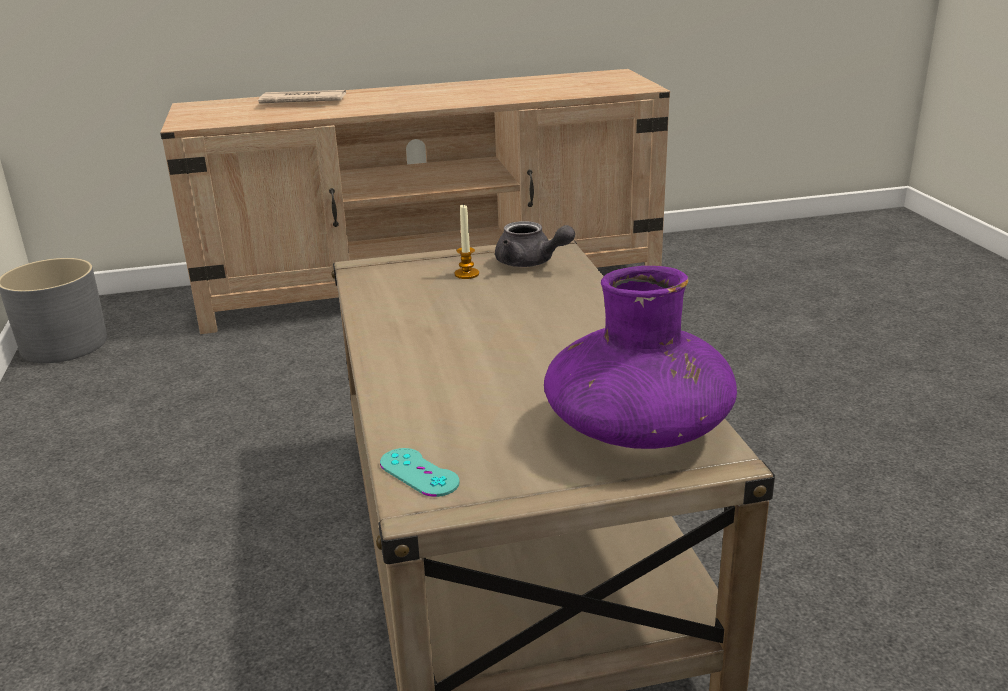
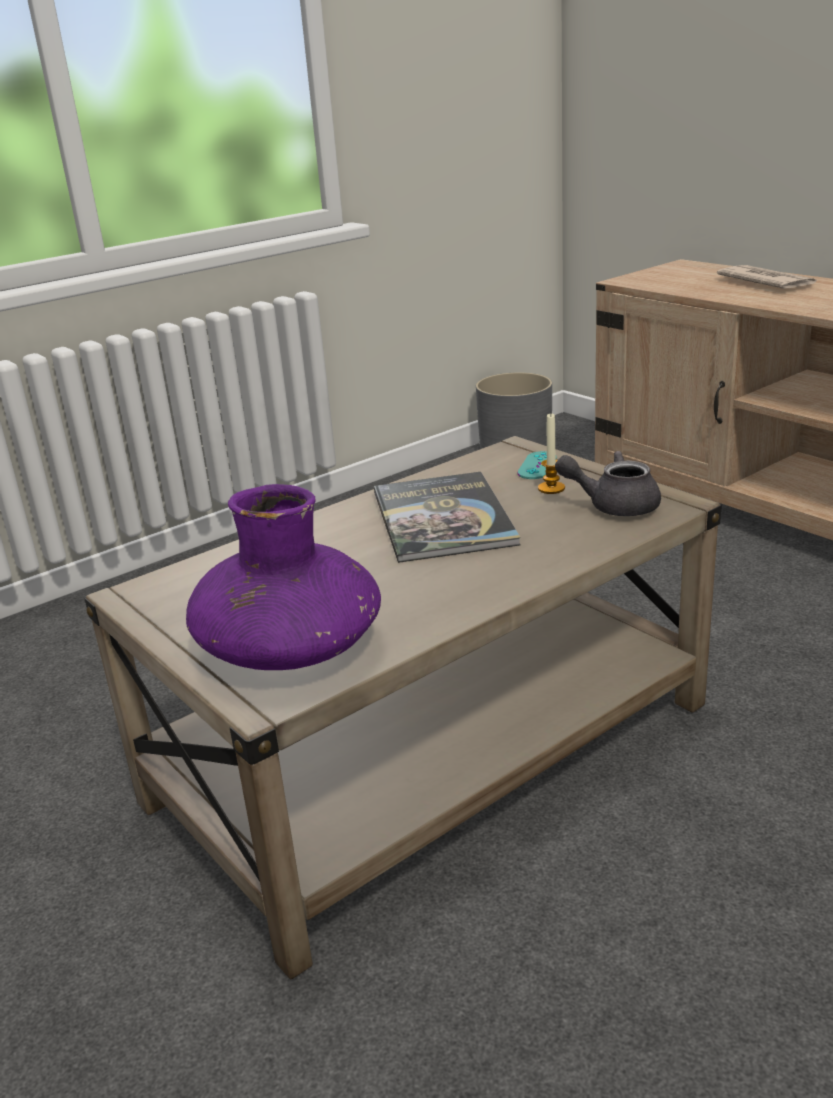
camera: 65 degrees right, 0 degrees up
(419, 473) = (173, 580): turquoise game controller -> turquoise game controller (537, 466)
(462, 322) = (443, 518): none -> book
(530, 263) = (613, 505): grey teapot -> grey teapot turned 90 degrees clockwise

